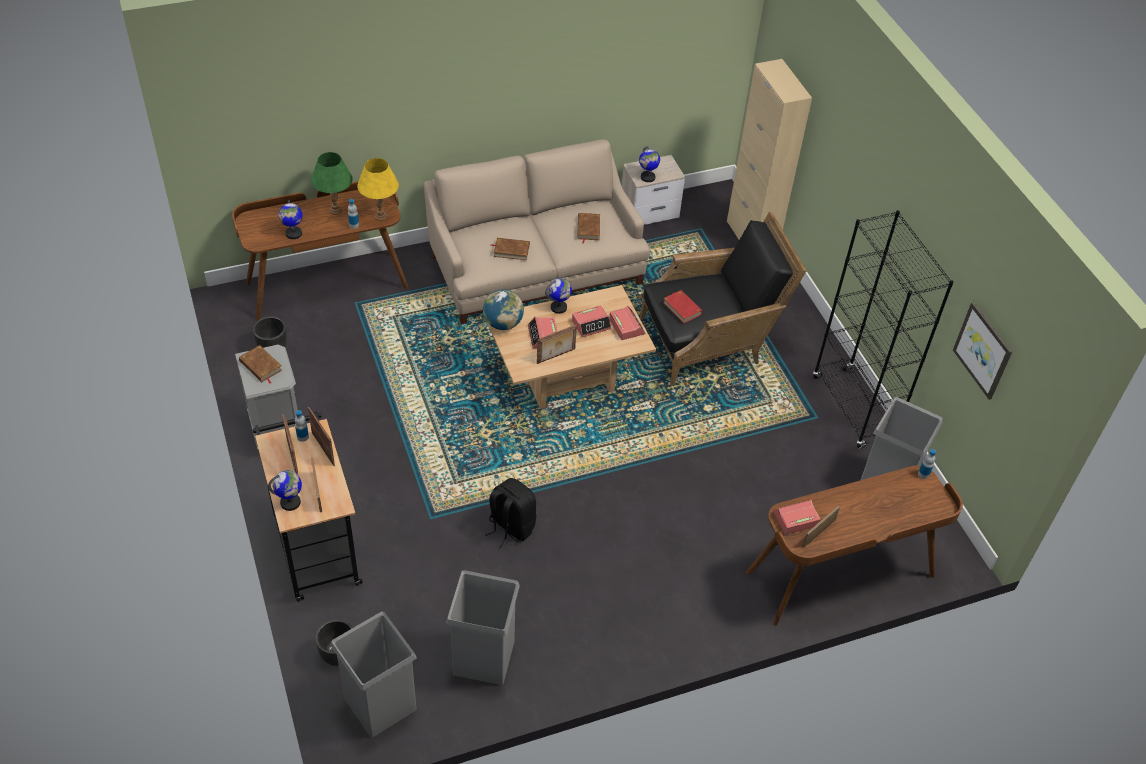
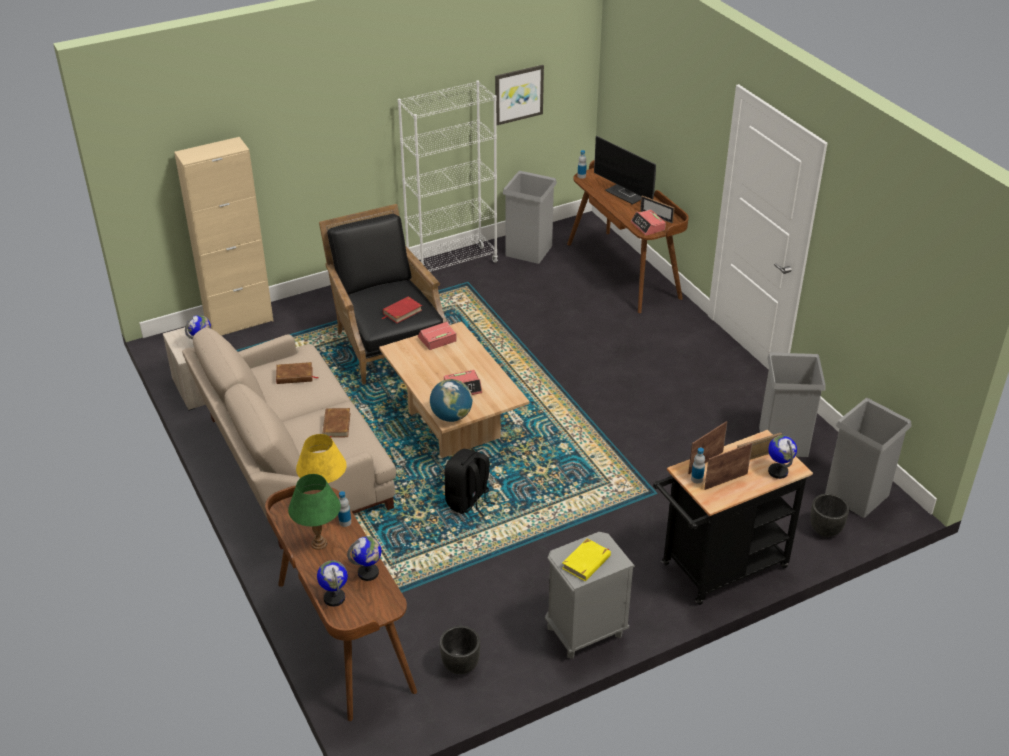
camera: 95 degrees left, 10 degrees down
(260, 366) = (586, 562): brown book -> yellow book
(510, 527) = (646, 441): black backpack -> black backpack (468, 502)
(556, 356) = (488, 378): picture frame -> none
(559, 307) = (420, 382): globe -> globe (334, 598)
(591, 324) = (439, 360): alarm clock -> none
(853, 408) = (452, 265): black bookcase -> white bookcase
(877, 514) = (627, 194): none -> monitor

